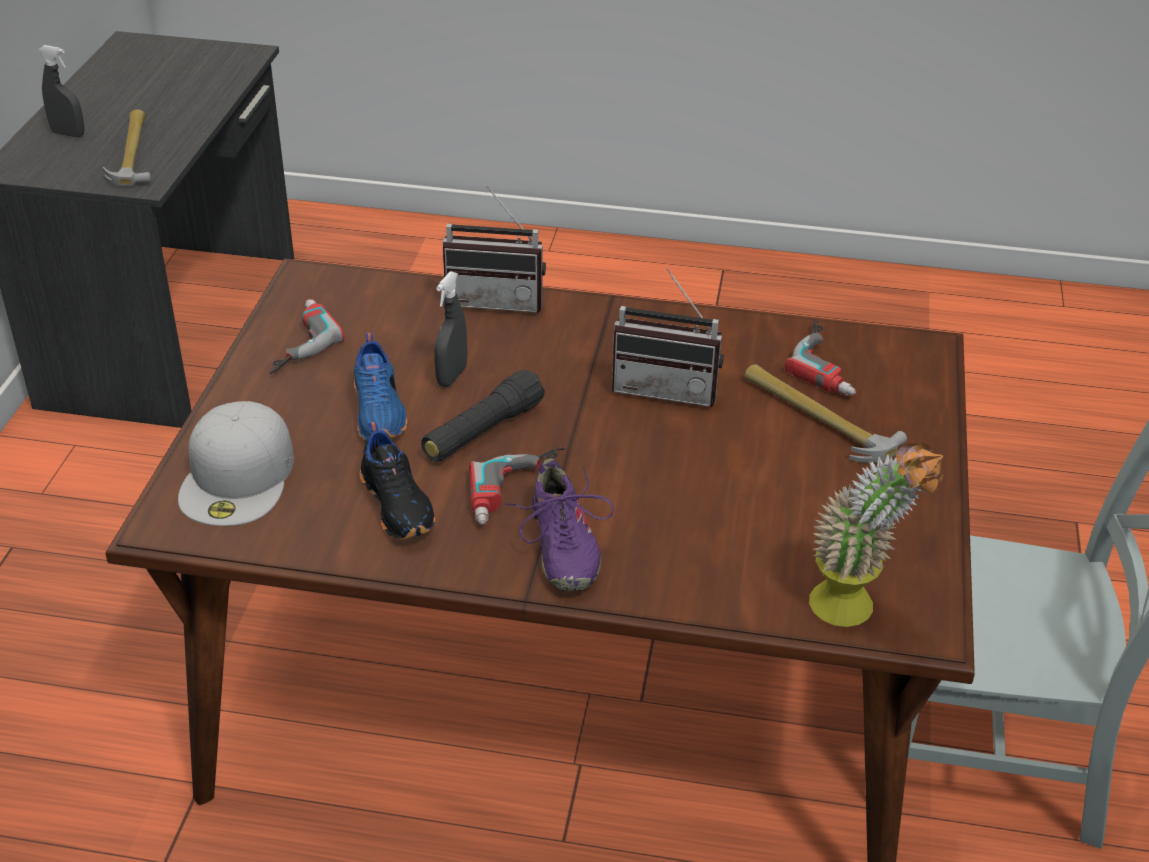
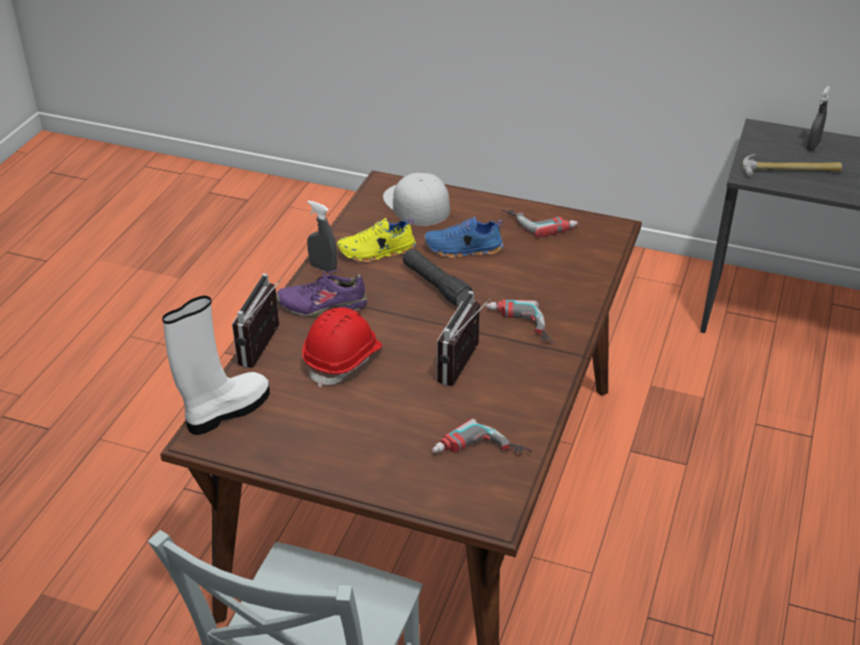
camera: 100 degrees right, 0 degrees up
(239, 477) = (415, 204): white cap -> white cap turned 45 degrees clockwise
(399, 505) = (377, 253): black shoe -> yellow shoe
(452, 376) = (495, 278): grey spray bottle -> grey spray bottle (323, 268)
(497, 299) = (582, 302): radio -> radio (267, 348)
(520, 492) = (375, 295): power drill -> power drill (518, 328)
(692, 504) = (343, 360): none -> red hard hat
(817, 417) = (417, 433): hammer -> none
(856, 612) = (226, 411): potted plant -> white boot

